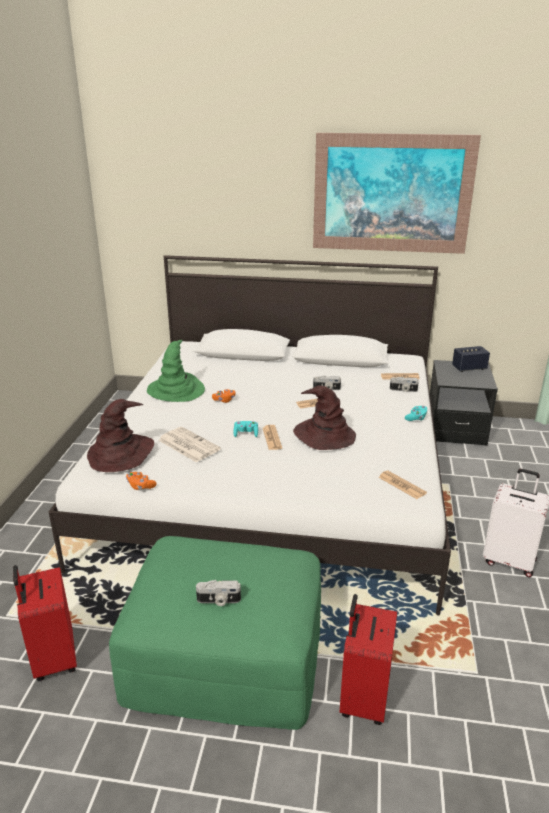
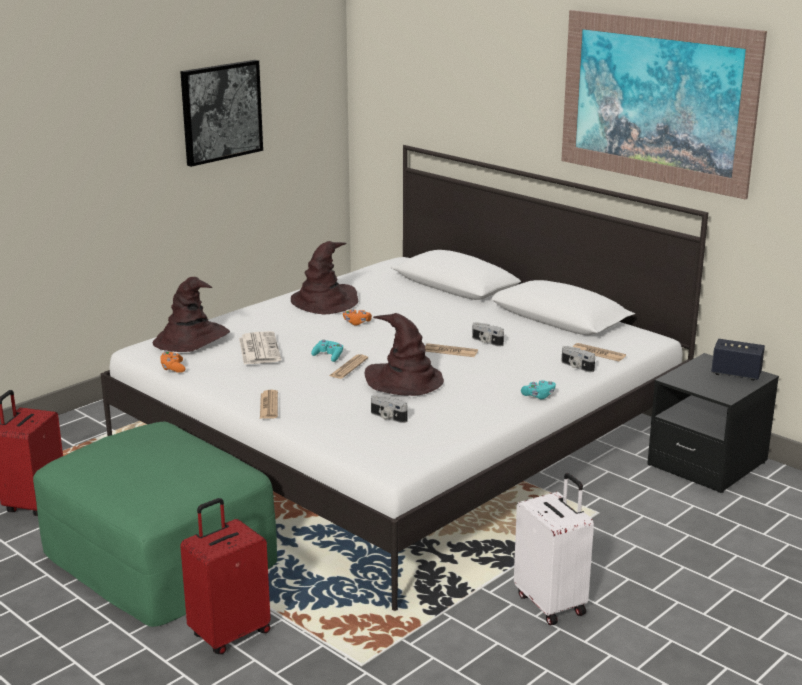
camera: 35 degrees right, 5 degrees down
(33, 248) = (221, 112): none -> picture
(176, 390) = (325, 302): green hat -> brown hat
(218, 601) = (125, 469): camera -> camera (387, 417)
(401, 485) = (408, 444): newspaper -> newspaper (269, 405)

